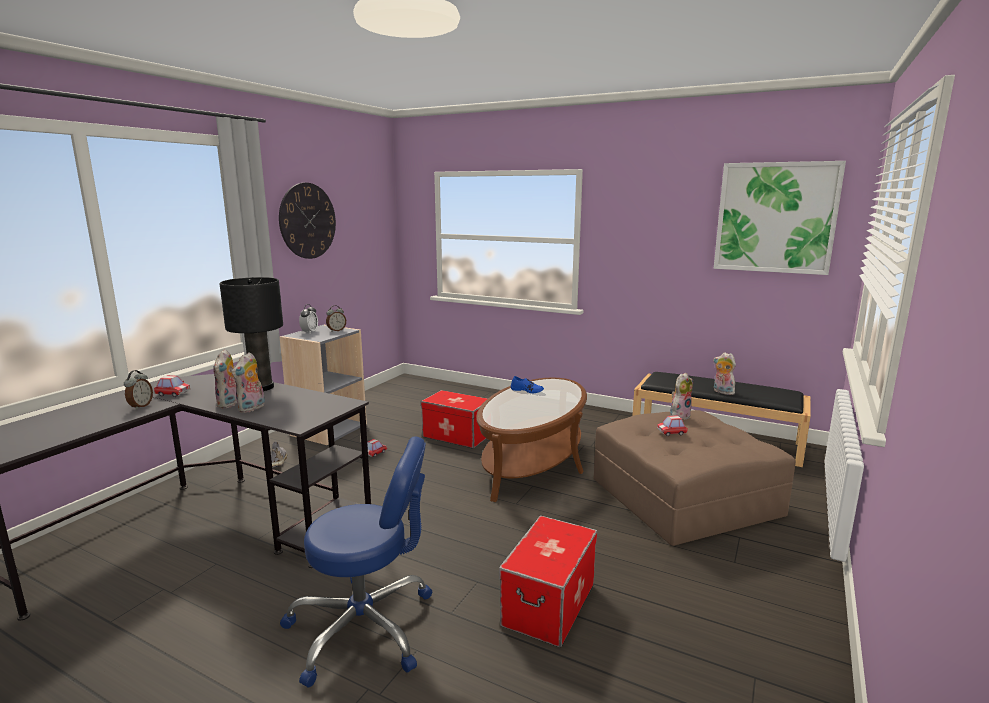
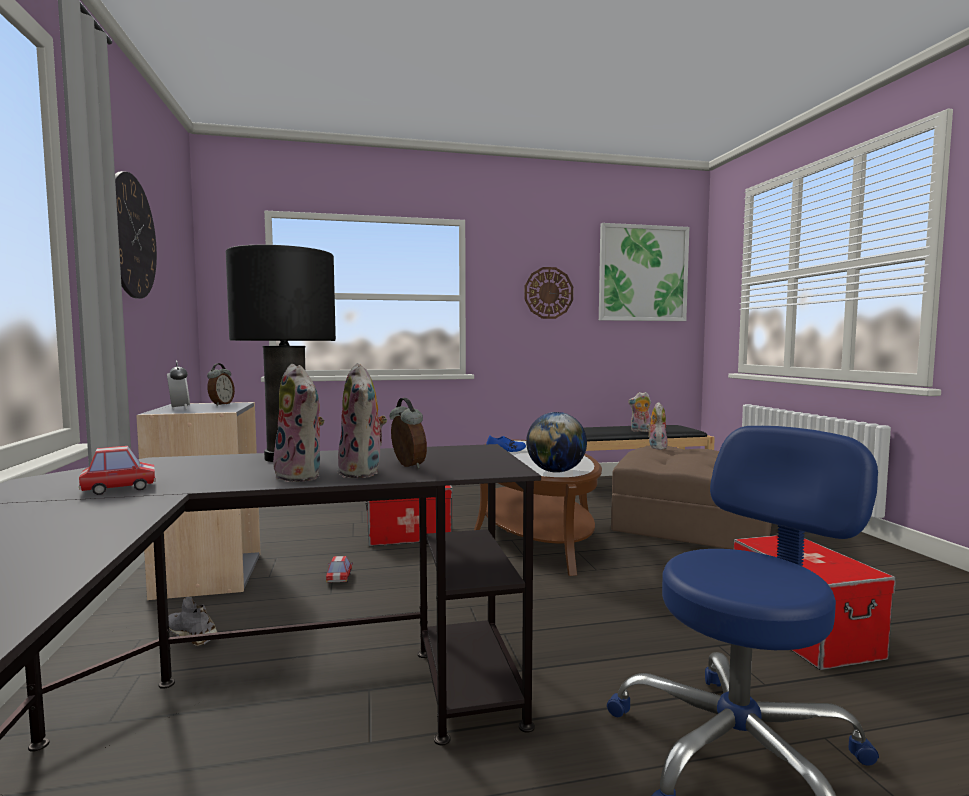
camera: 40 degrees left, 10 degrees down
(140, 406) = (97, 511): alarm clock -> alarm clock (407, 466)
(503, 421) = (556, 471): none -> globe
(660, 238) = (548, 293): none -> wall clock
(671, 432) = (688, 455): toy car -> none

